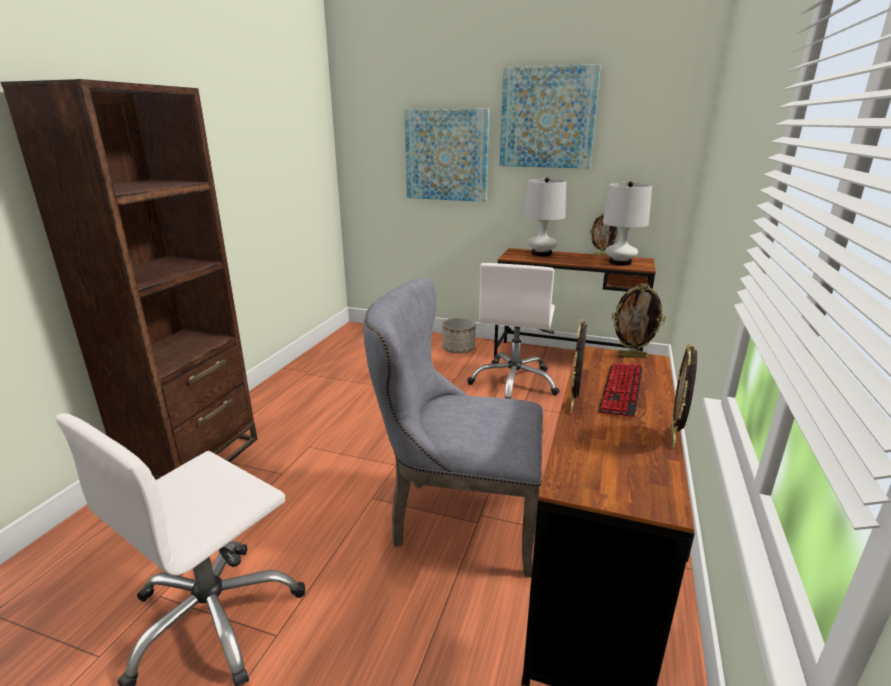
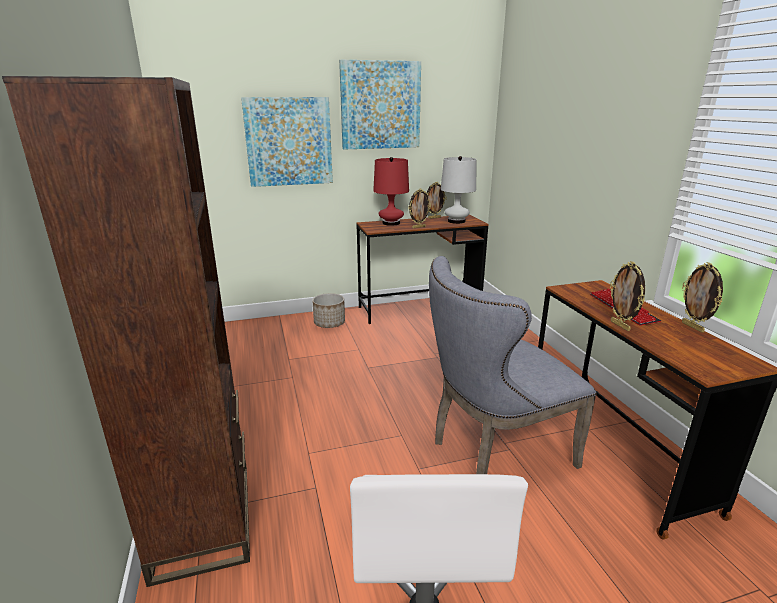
camera: 35 degrees left, 0 degrees up
(514, 383) = (406, 337): white office chair -> none
(541, 253) = (391, 223): white table lamp -> red table lamp
(631, 356) = (586, 285): picture frame -> picture frame (418, 227)

